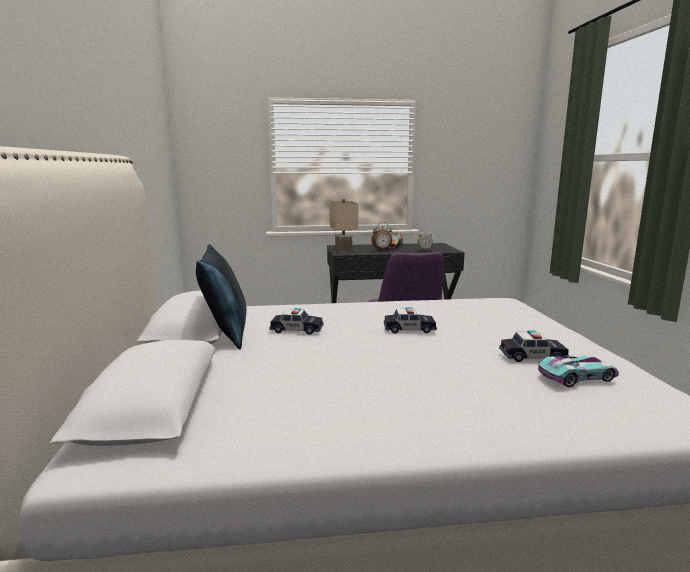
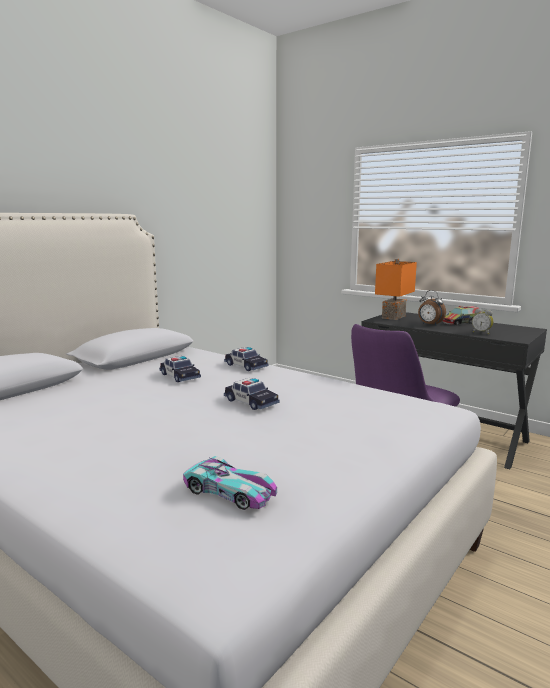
camera: 45 degrees right, 0 degrees up
(226, 334) = (136, 366): blue pillow -> none
(342, 249) = (392, 317): beige table lamp -> orange table lamp
(532, 356) = (259, 460): toy car -> toy car (246, 366)

